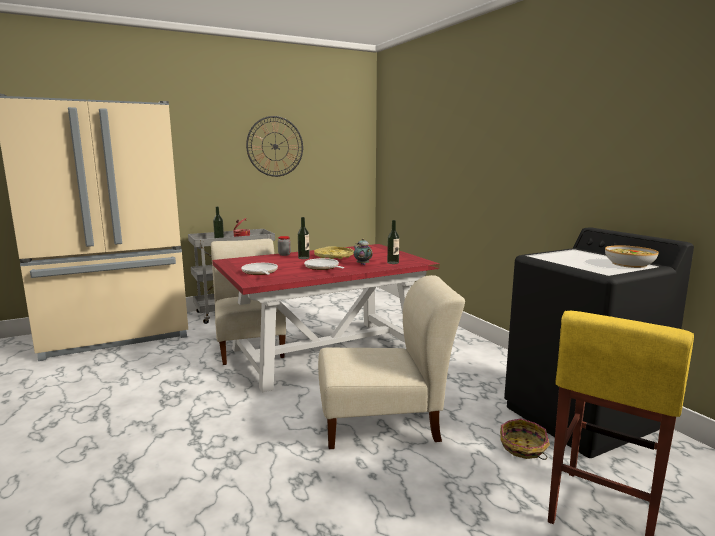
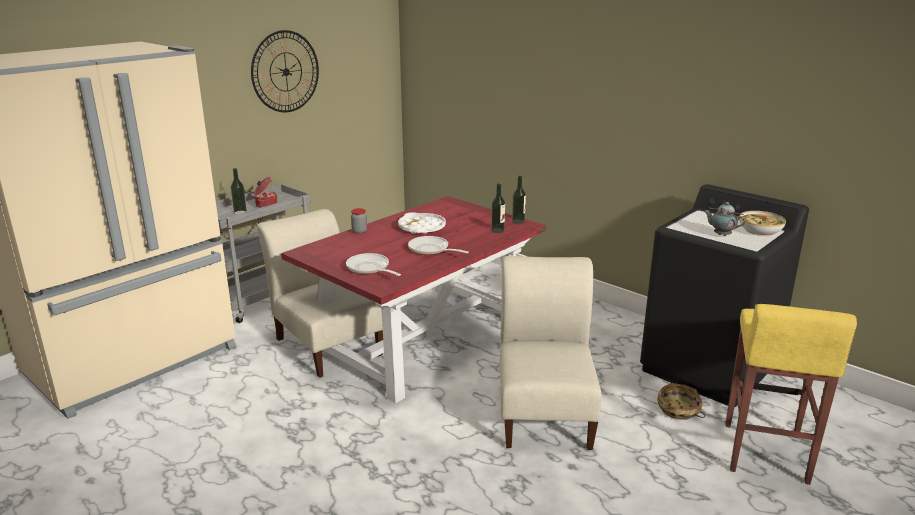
camera: 20 degrees left, 10 degrees up
(303, 258) = (389, 234): bottle -> bottle (518, 221)
(334, 256) = (422, 227): yellow tray -> white tray
(362, 264) = (468, 238): teapot -> teapot (720, 235)
(384, 423) = (545, 411): beige chair -> beige chair turned 60 degrees counterclockwise

